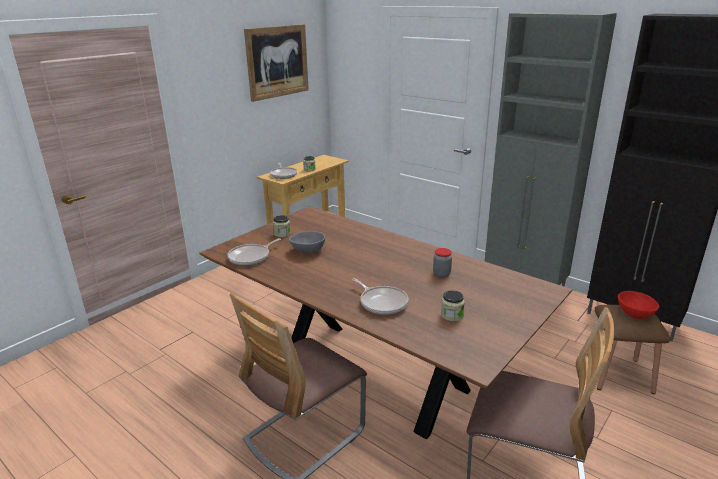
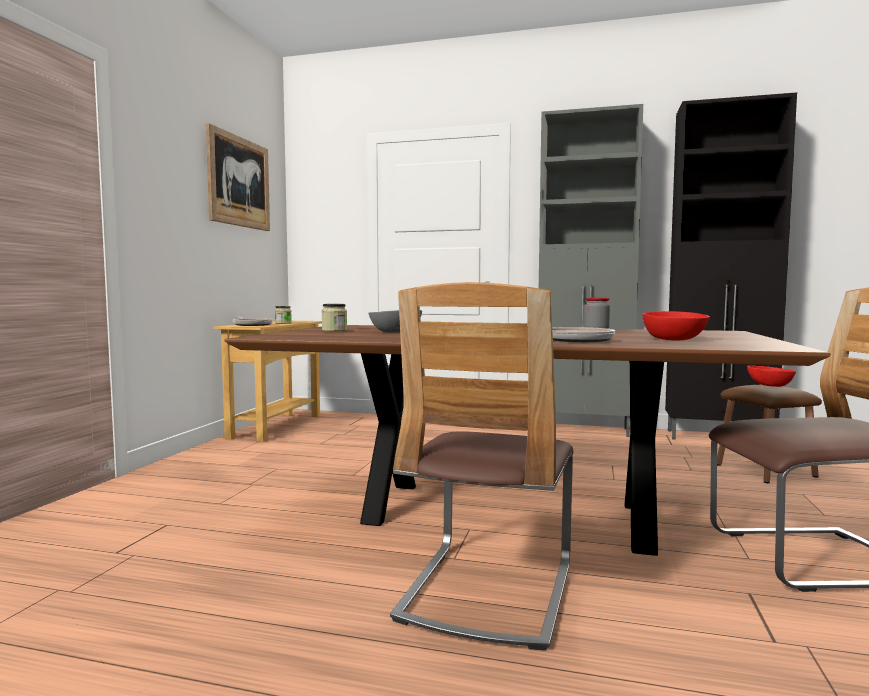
camera: 25 degrees left, 20 degrees down
(251, 257) = (320, 336): frying pan -> none
(452, 315) = (672, 339): jar -> red bowl

